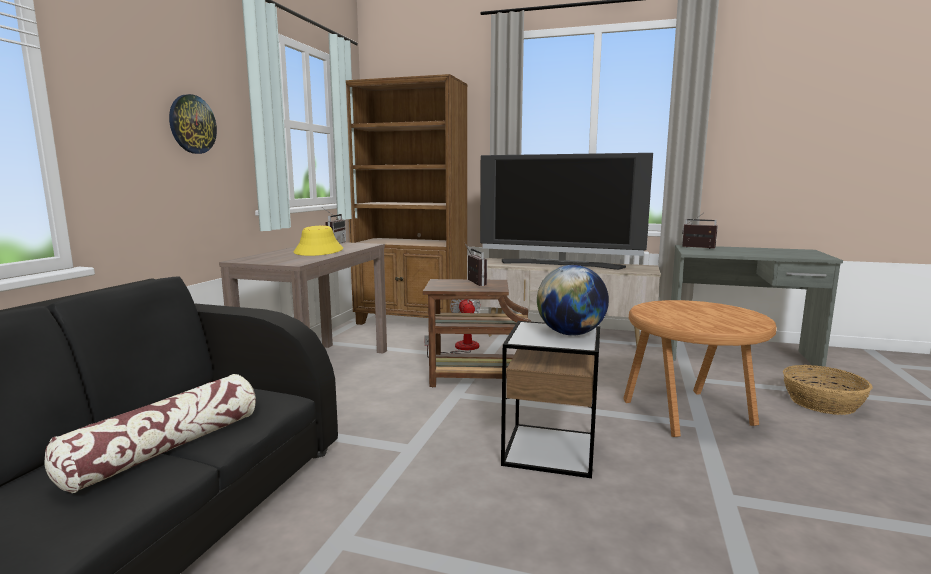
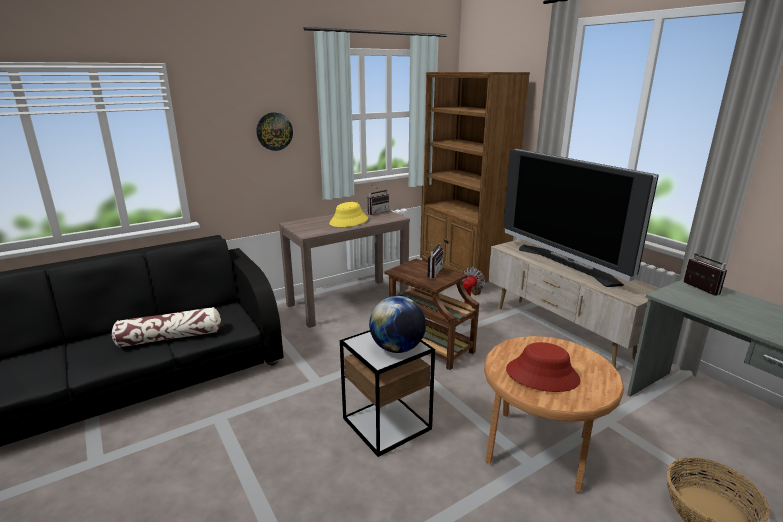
camera: 40 degrees right, 10 degrees up
(704, 318) = (542, 375): none -> red hat

